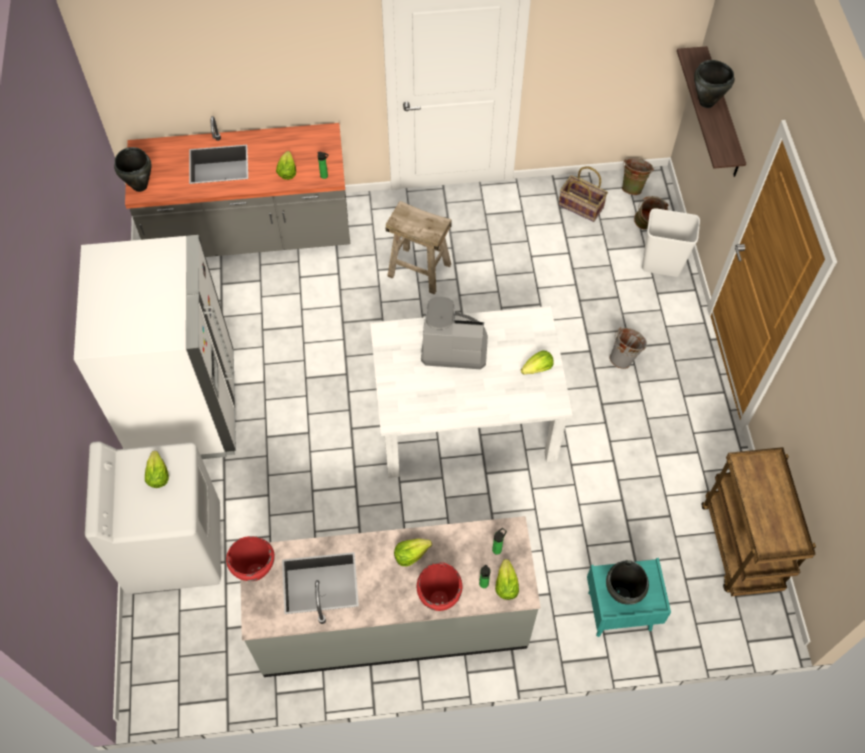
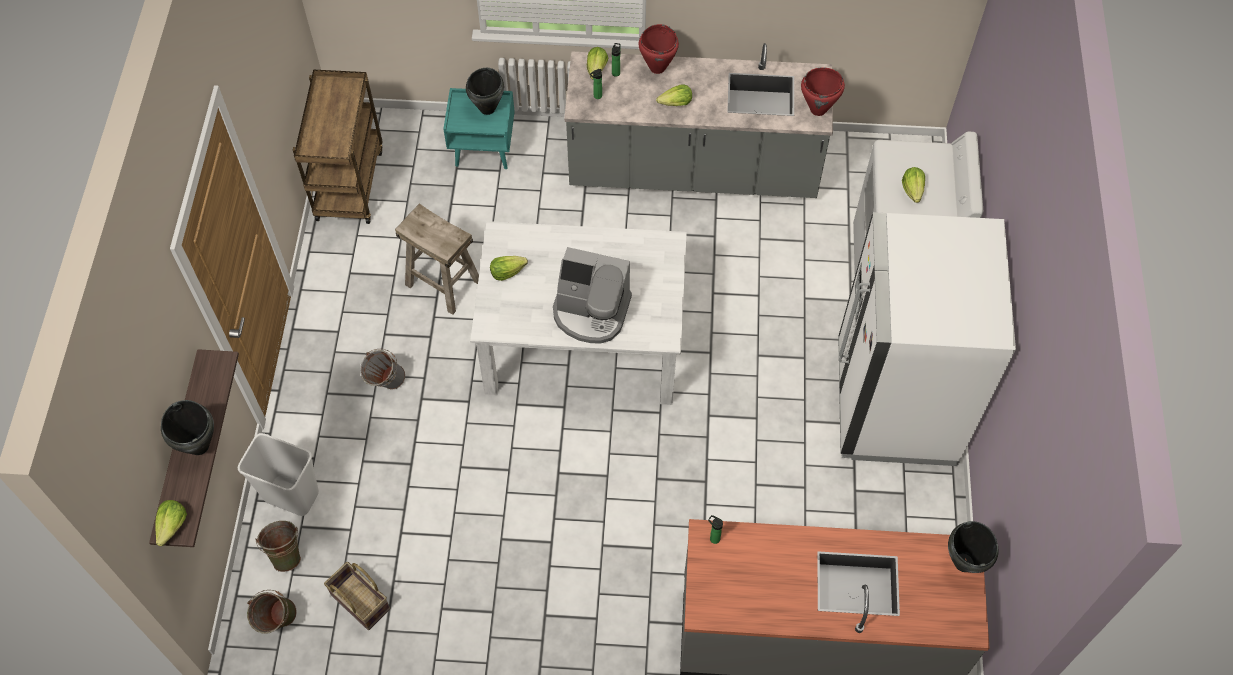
camera: 170 degrees left, 0 degrees up
(287, 171) = (764, 554): lettuce -> lettuce (172, 526)
(419, 270) = (598, 539): beige stool -> beige stool (442, 283)

